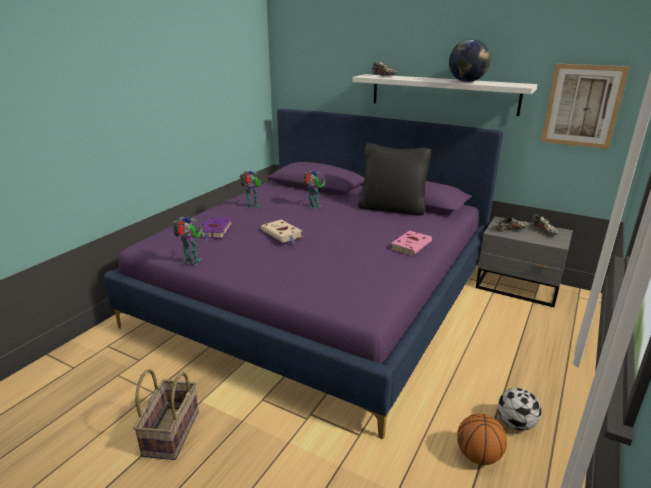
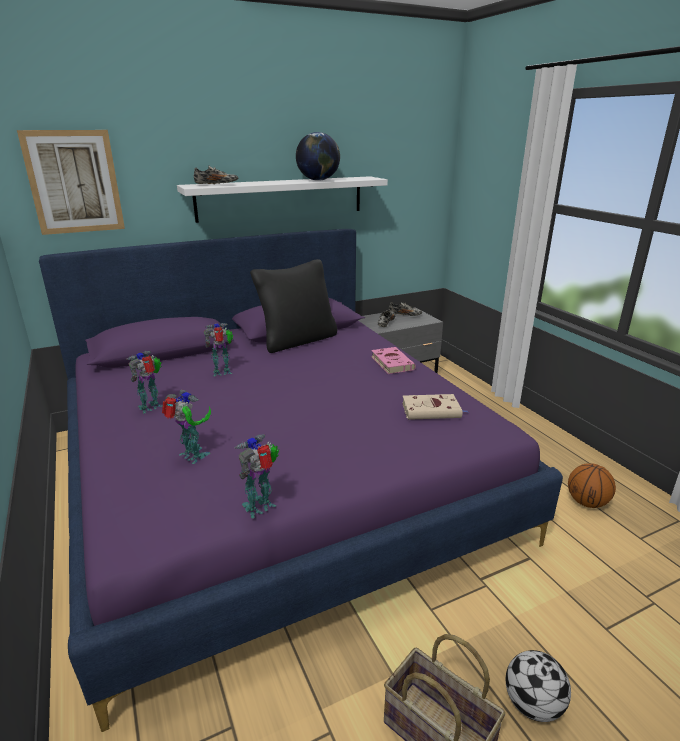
camera: 55 degrees left, 0 degrees up
(215, 231) = (192, 456): purple book -> toy robot
(282, 234) = (275, 414): beige book -> beige book (432, 410)
(515, 424) = (559, 466): football -> football (533, 704)
(582, 106) = (406, 192): picture -> picture (74, 182)

